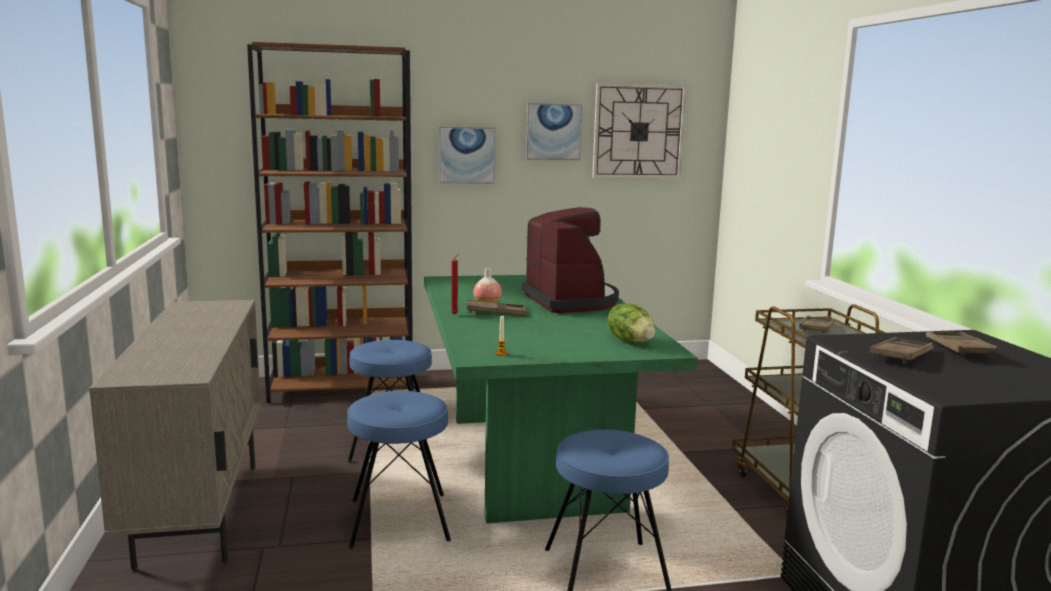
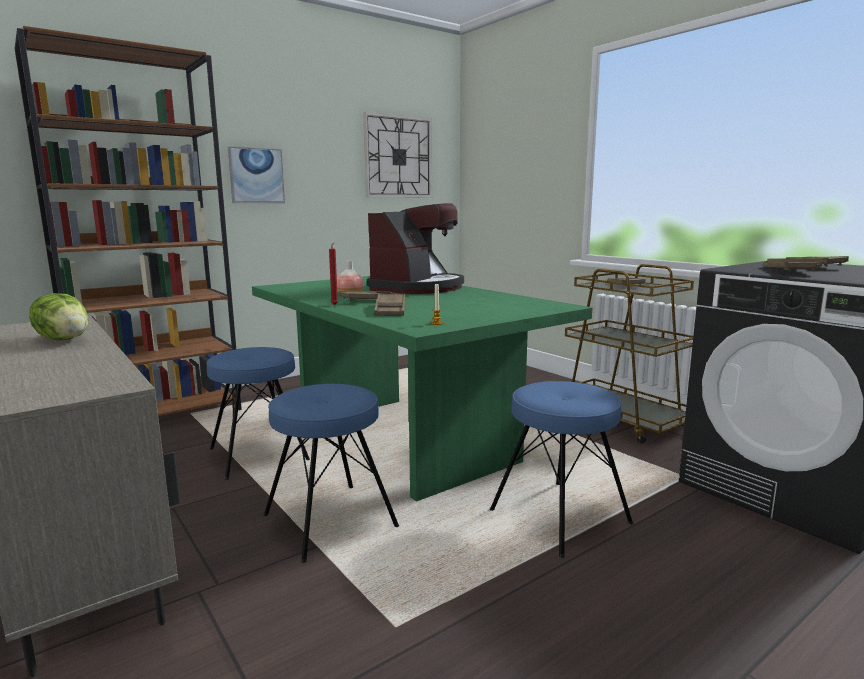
camera: 25 degrees left, 0 degrees up
(491, 329) = (390, 310): none -> brown tray
(553, 131) = (331, 155): picture -> none
(571, 301) = (418, 288): coffee machine -> coffee machine turned 75 degrees clockwise
(631, 341) = (522, 304): lettuce -> lettuce (65, 339)

